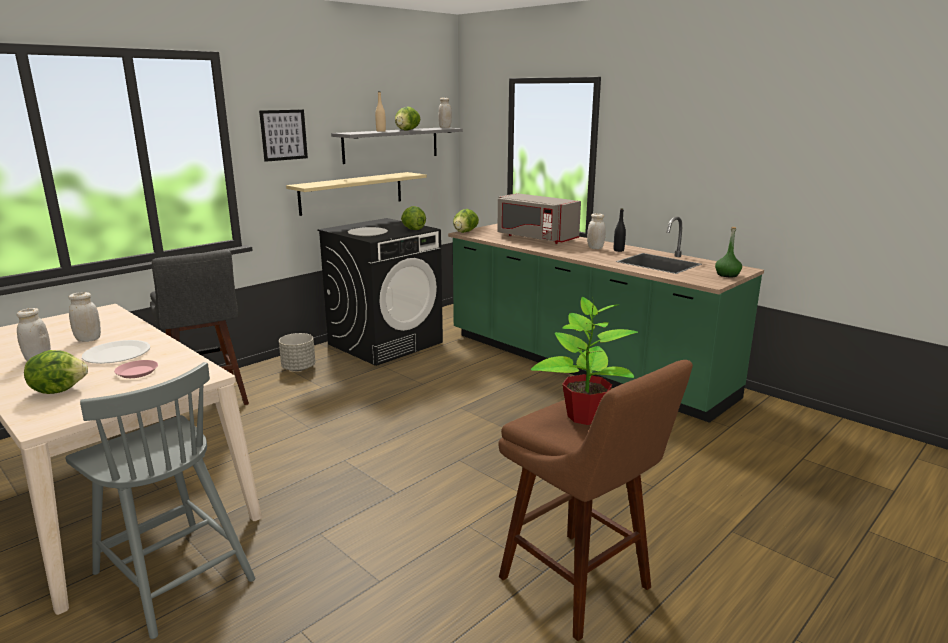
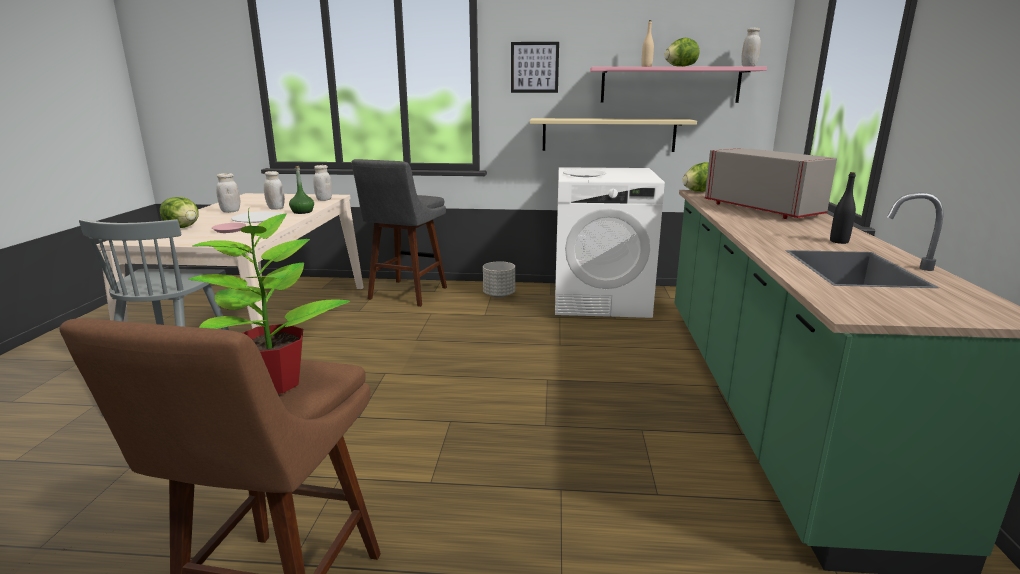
camera: 50 degrees right, 0 degrees up
(386, 343) = (601, 300): black washing machine -> white washing machine
(391, 144) = (670, 85): grey shelf -> pink shelf
(413, 229) = (634, 178): lettuce -> none
(535, 238) = (764, 209): grey microwave -> grey microwave turned 150 degrees clockwise
(595, 248) = (810, 232): white jar -> white jar (324, 199)
(727, 275) = (935, 313): green bottle -> green bottle (302, 212)

